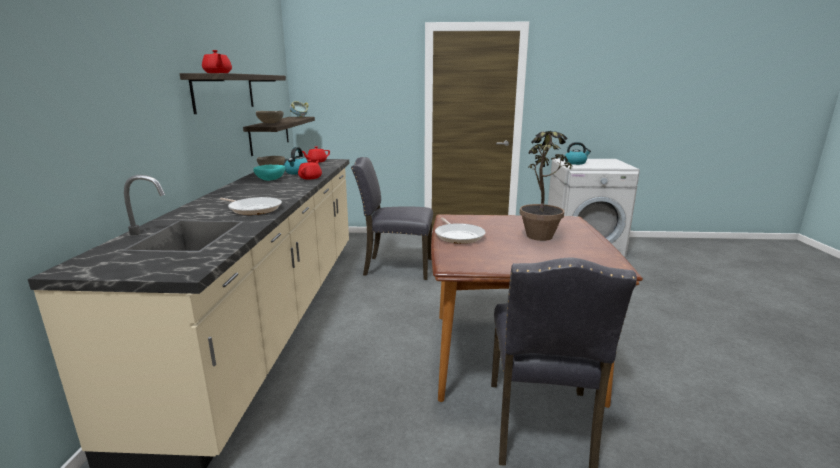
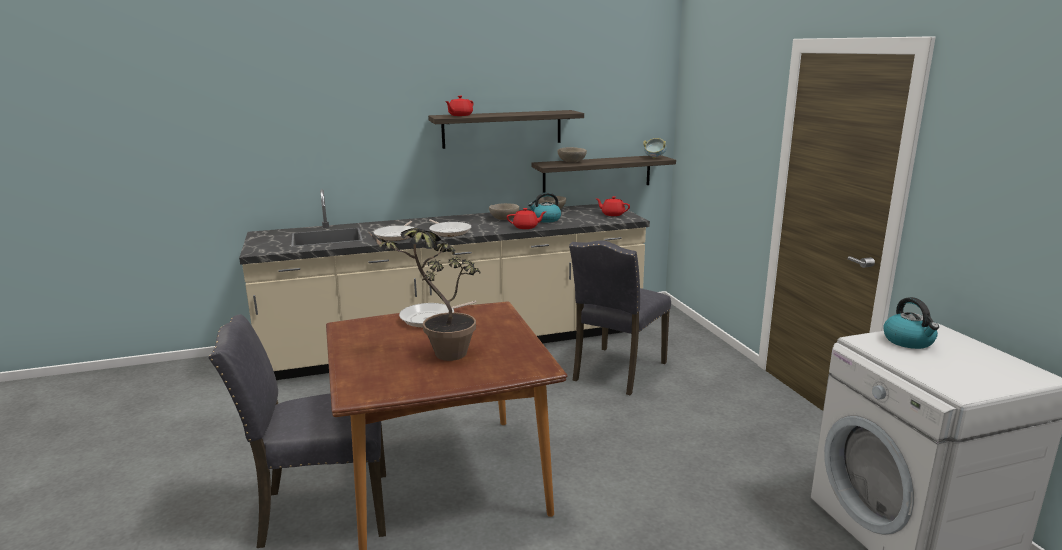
camera: 70 degrees right, 0 degrees up
(270, 179) = (504, 219): turquoise bowl -> beige bowl
(278, 194) = (449, 231): none -> frying pan
(396, 267) = (617, 371): grey chair -> grey chair turned 135 degrees counterclockwise

